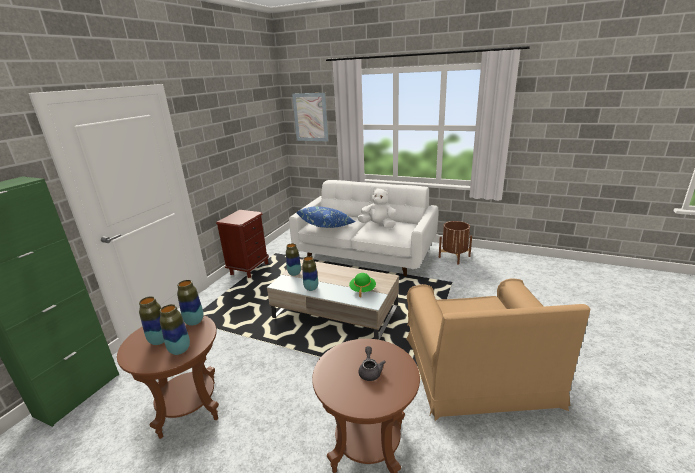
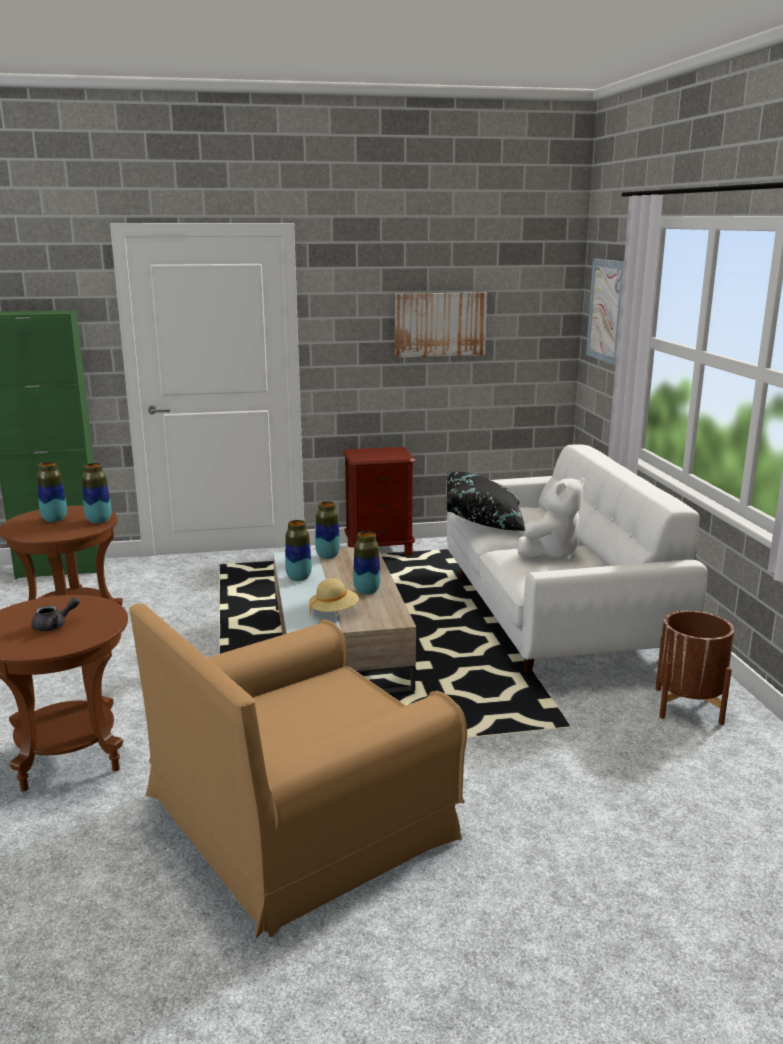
camera: 55 degrees right, 5 degrees down
(179, 350) = (43, 532): vase -> vase (367, 591)
(239, 137) = (440, 324): none -> picture
(327, 226) = (484, 521): blue pillow -> black pillow
(362, 289) = (334, 611): green hat -> beige hat
(378, 225) = (551, 553): white plush toy -> white plush toy turned 60 degrees clockwise

